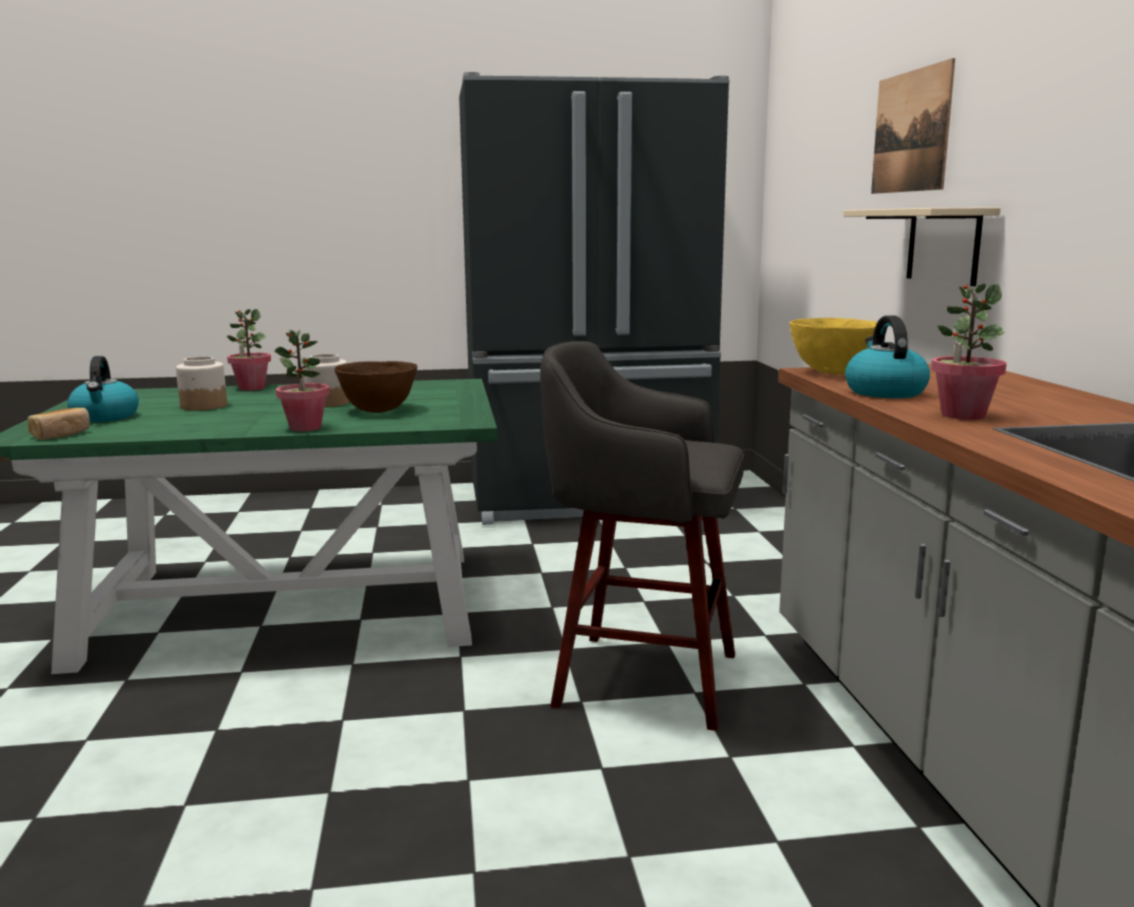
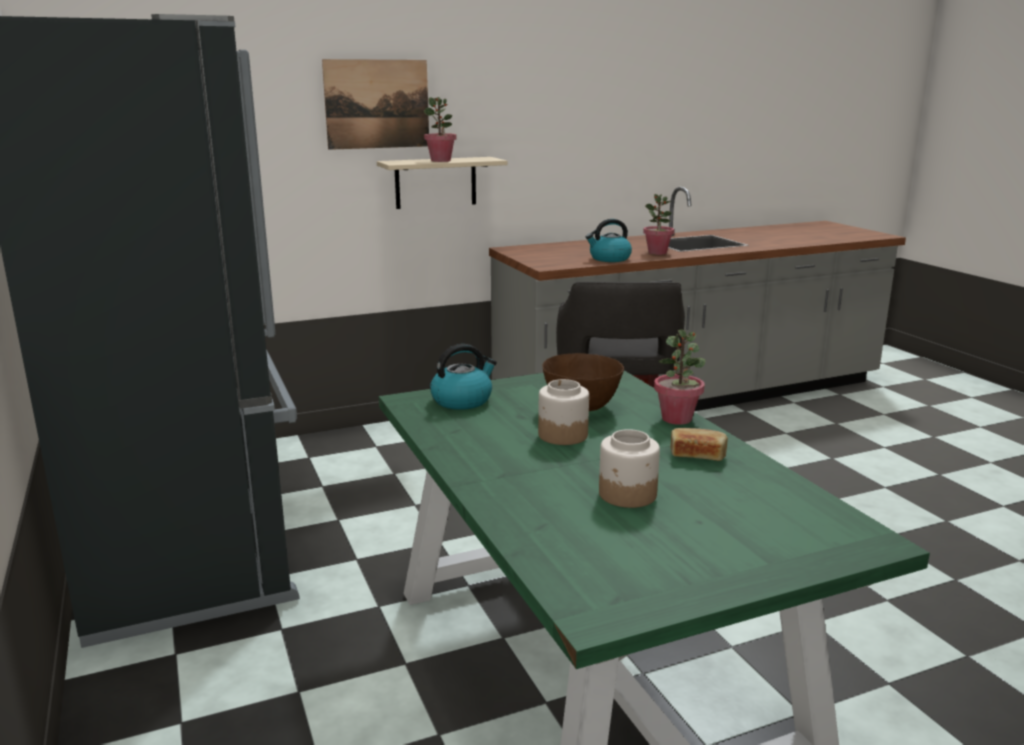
camera: 105 degrees left, 5 degrees up
(62, 434) = (828, 521): bread -> bread (697, 455)
(105, 417) = (734, 533): kettle -> kettle (462, 400)
(251, 388) = (494, 502): potted plant -> potted plant (441, 161)
(834, 372) = (551, 264): yellow bowl -> none

